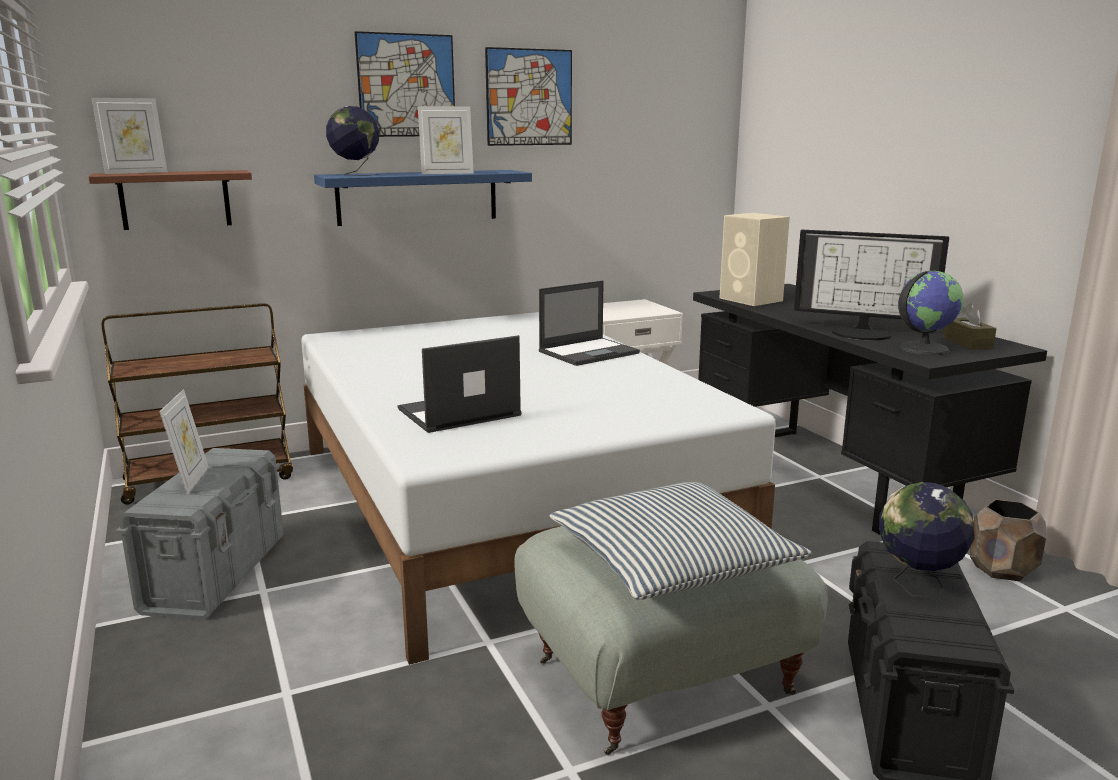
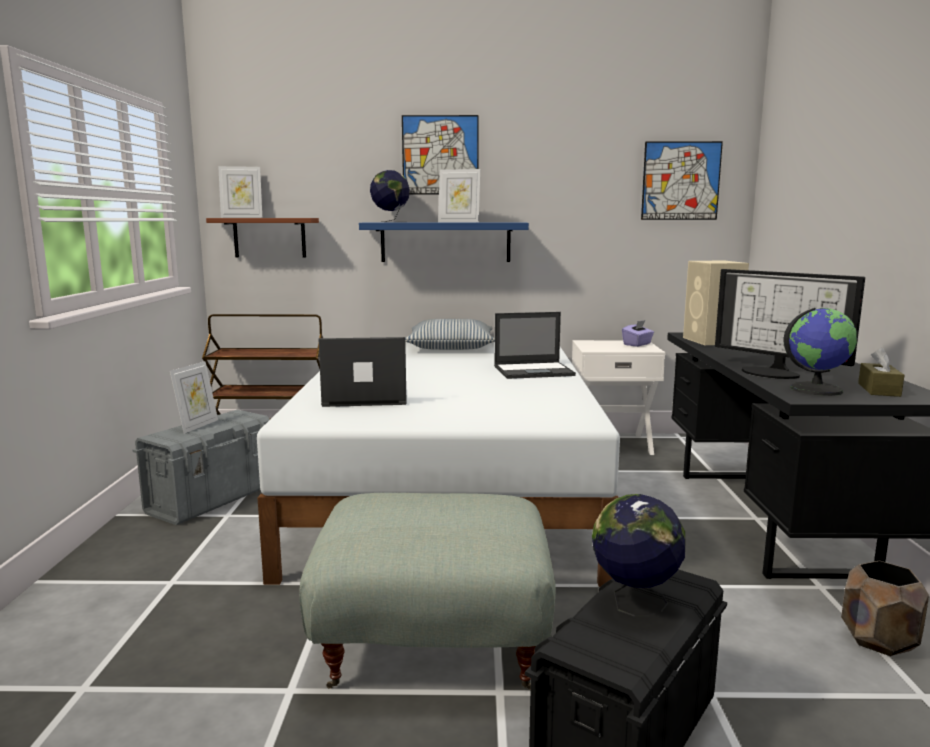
camera: 25 degrees right, 5 degrees down
(529, 97) = (543, 163): picture -> picture (681, 181)
(643, 305) = (637, 344): none -> purple tissue box
(672, 561) = (416, 530): pillow -> pillow (450, 347)

